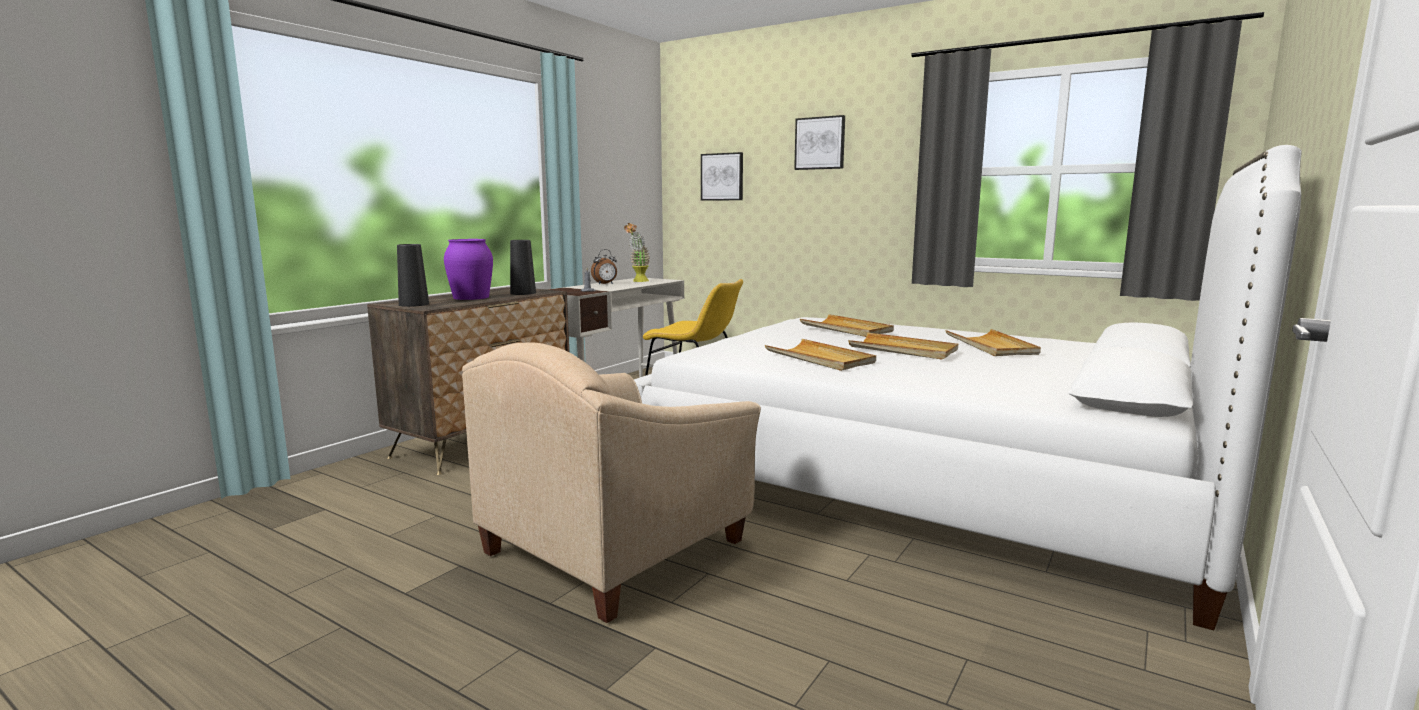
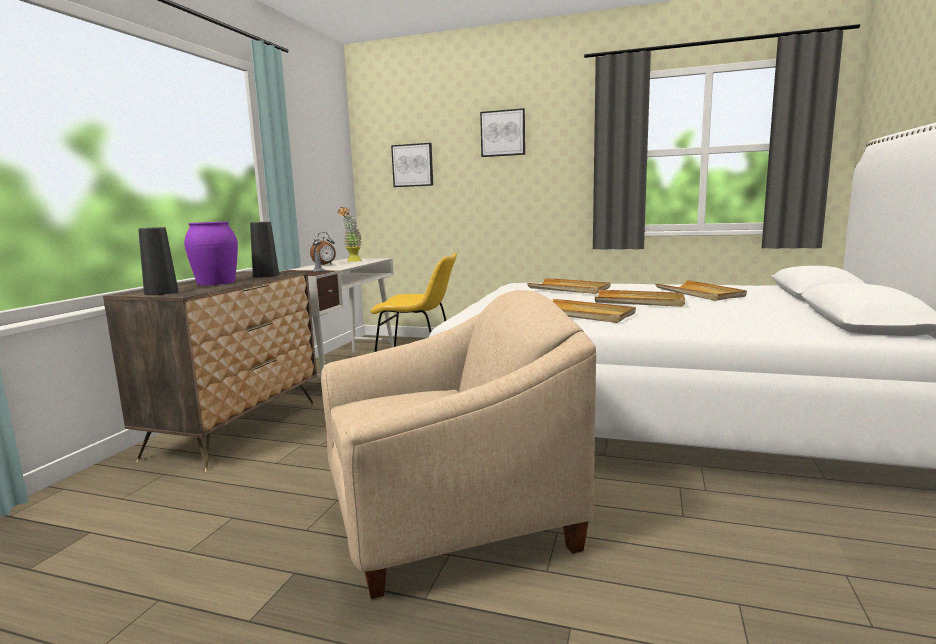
camera: 15 degrees left, 0 degrees up
(617, 548) = (451, 521): beige armchair -> beige armchair turned 135 degrees counterclockwise

